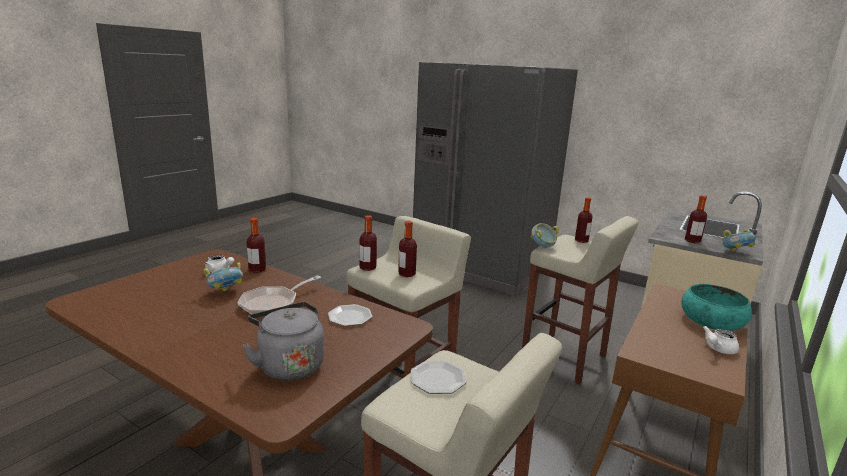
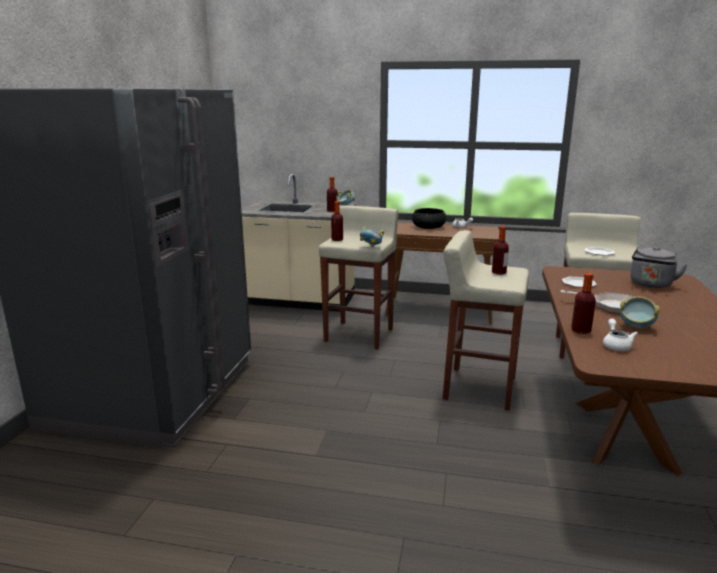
camera: 110 degrees left, 0 degrees up
(368, 268) = (510, 284): bottle -> none
(711, 321) = (428, 227): turquoise bowl -> black bowl

